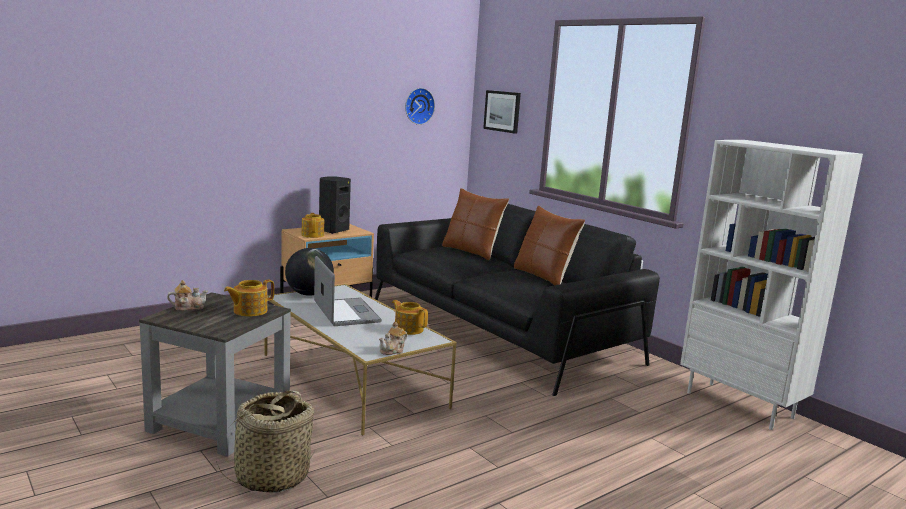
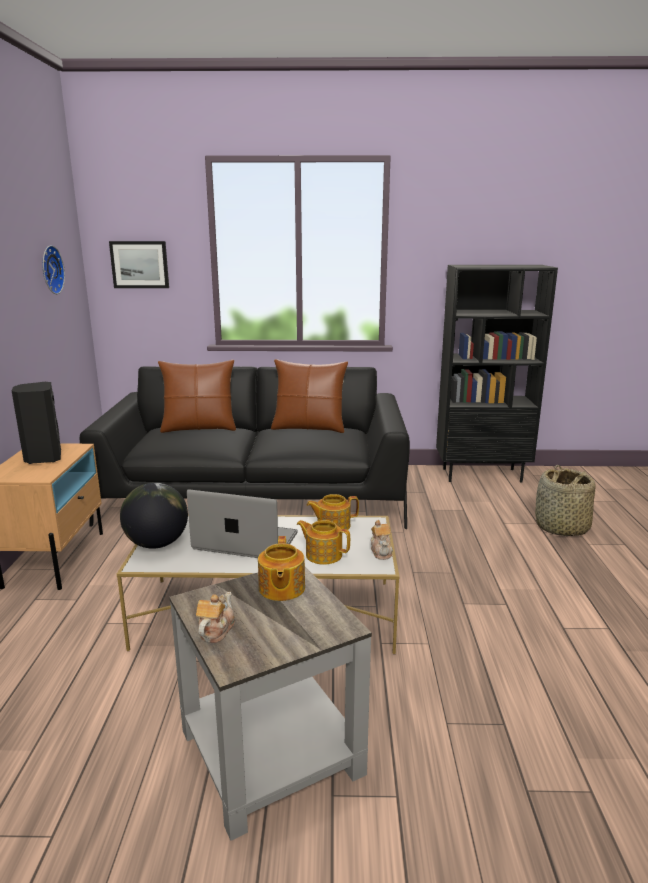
camera: 50 degrees left, 5 degrees up
(271, 477) = (439, 751): basket -> basket (561, 527)
(313, 235) = (40, 472): teapot -> teapot (323, 554)
(740, 405) = (482, 475): white bookcase -> black bookcase

